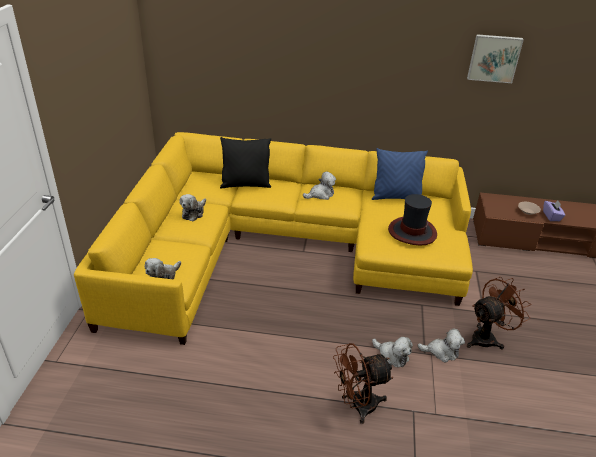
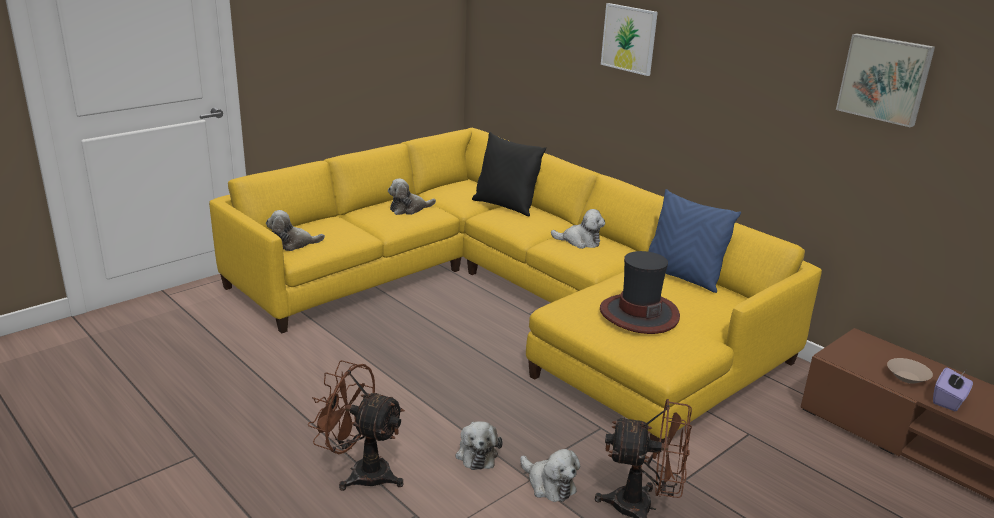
camera: 40 degrees right, 10 degrees down
(309, 51) = (629, 39): none -> picture

